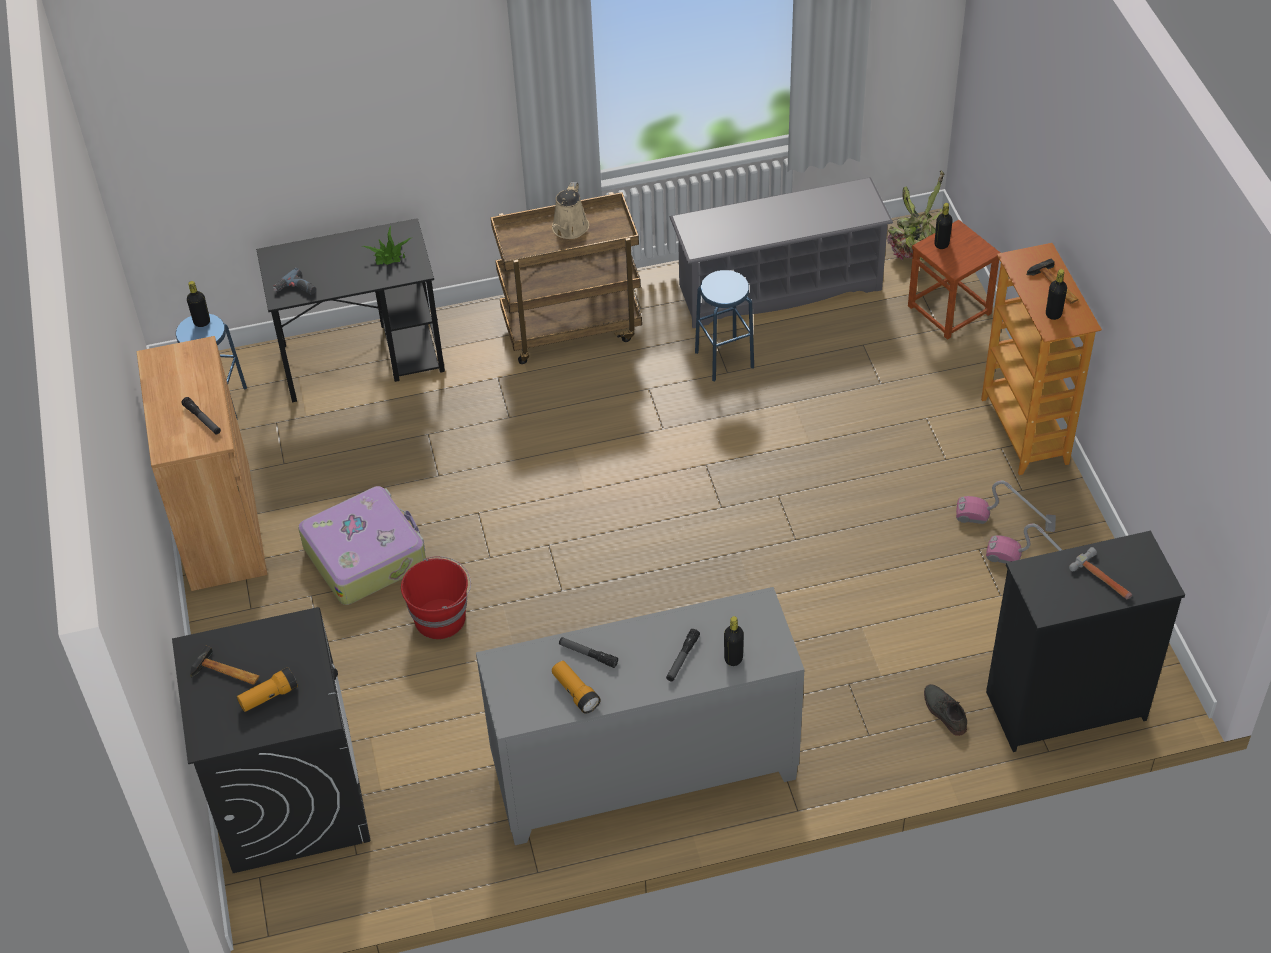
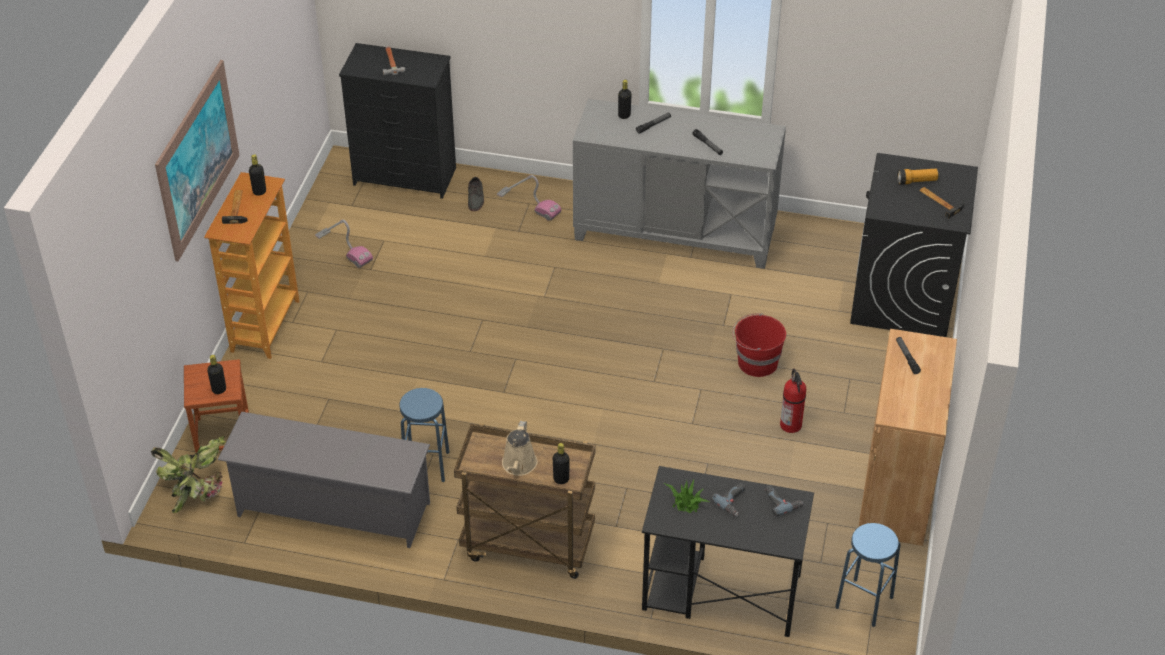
camera: 155 degrees left, 5 degrees down
(202, 322) = (871, 547): black bottle -> black bottle (561, 479)
(342, 272) = (734, 502): none -> power drill
(366, 555) = (791, 425): suitcase -> fire extinguisher
(569, 229) = (518, 465): beige watering can -> beige watering can turned 150 degrees clockwise
(575, 692) = (727, 131): flashlight -> none
(1005, 519) = (336, 279): vacuum cleaner -> vacuum cleaner (528, 204)
(1080, 188) = (198, 159): none -> picture

